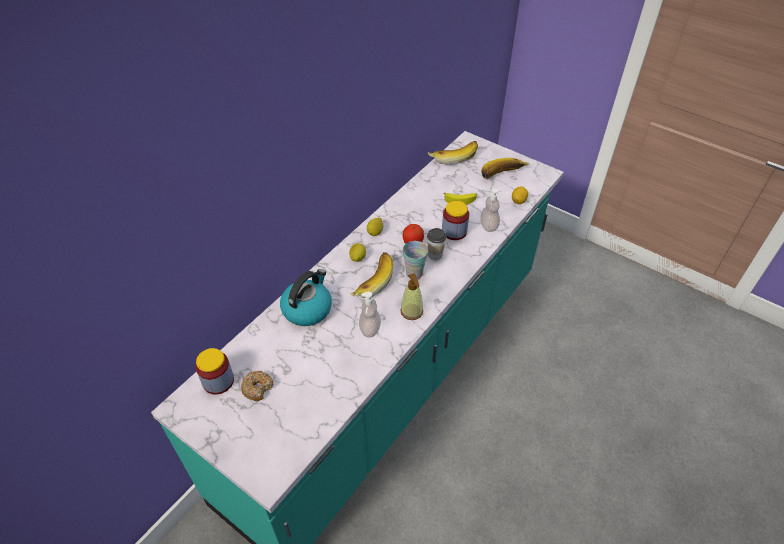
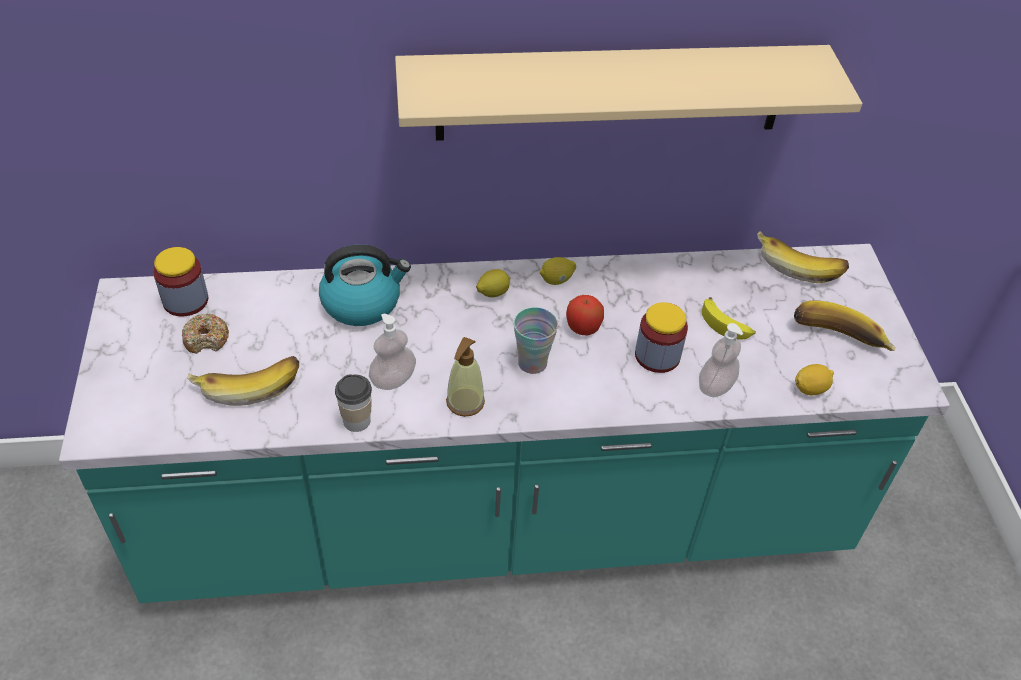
camera: 45 degrees right, 0 degrees up
(366, 116) = (611, 92): none -> beige shelf
(371, 281) = (470, 330): banana -> banana (249, 384)
(435, 254) = (590, 363): cup -> cup (357, 421)

